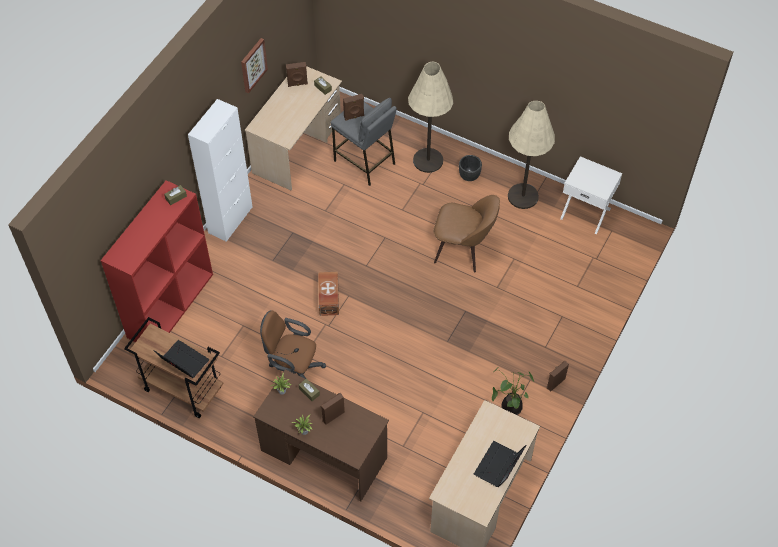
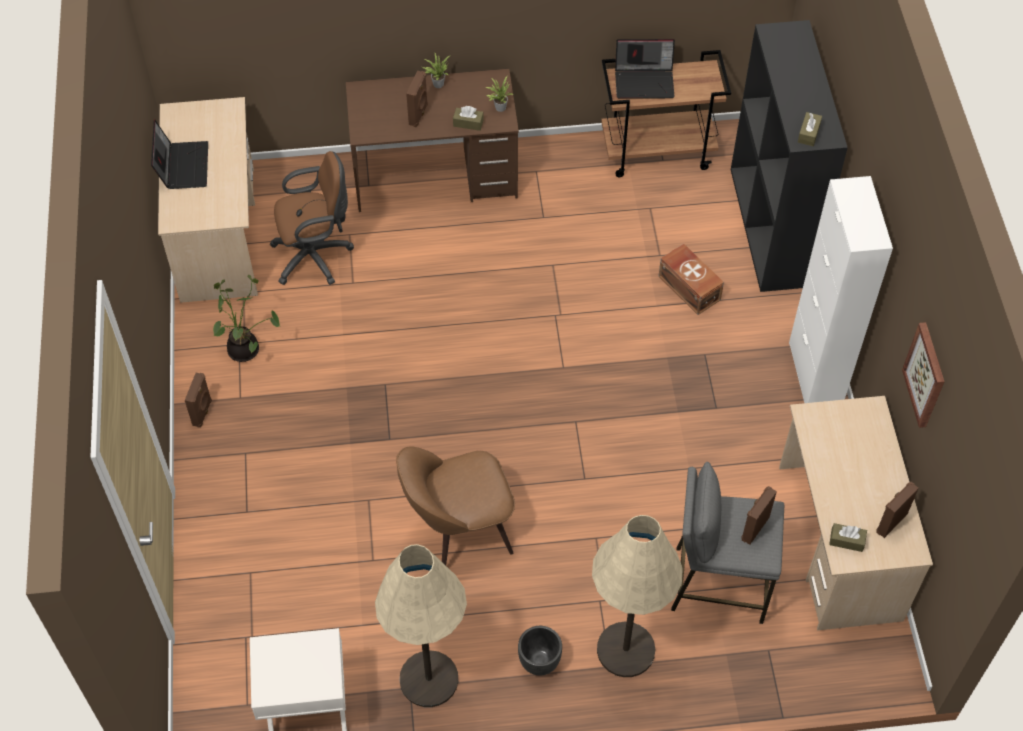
camera: 145 degrees right, 0 degrees up
(170, 304) = (771, 227): red bookcase -> black bookcase
(293, 372) = (548, 239): brown office chair -> brown office chair (316, 256)
(328, 299) = (585, 347): brown storage box -> brown storage box (689, 287)

